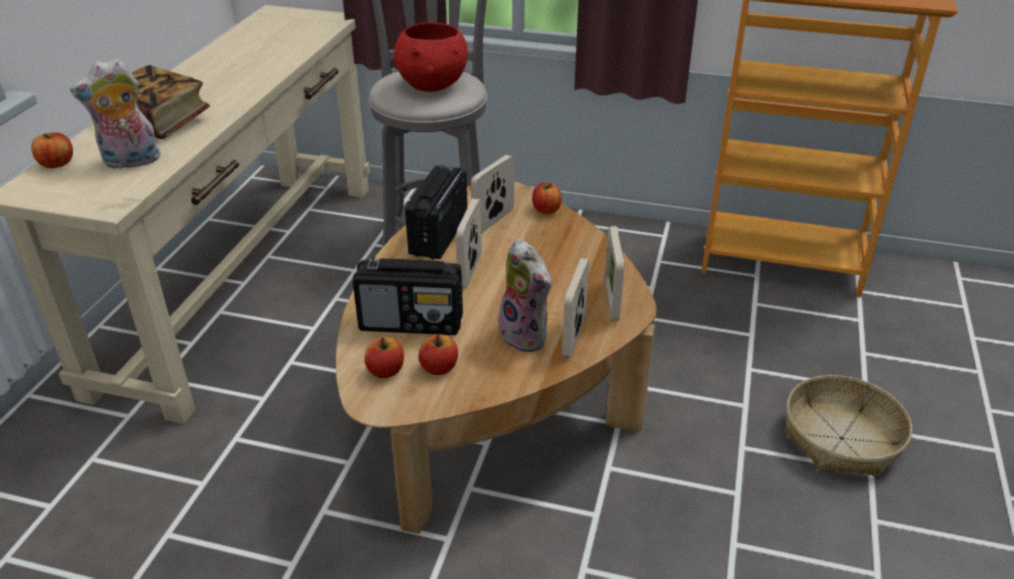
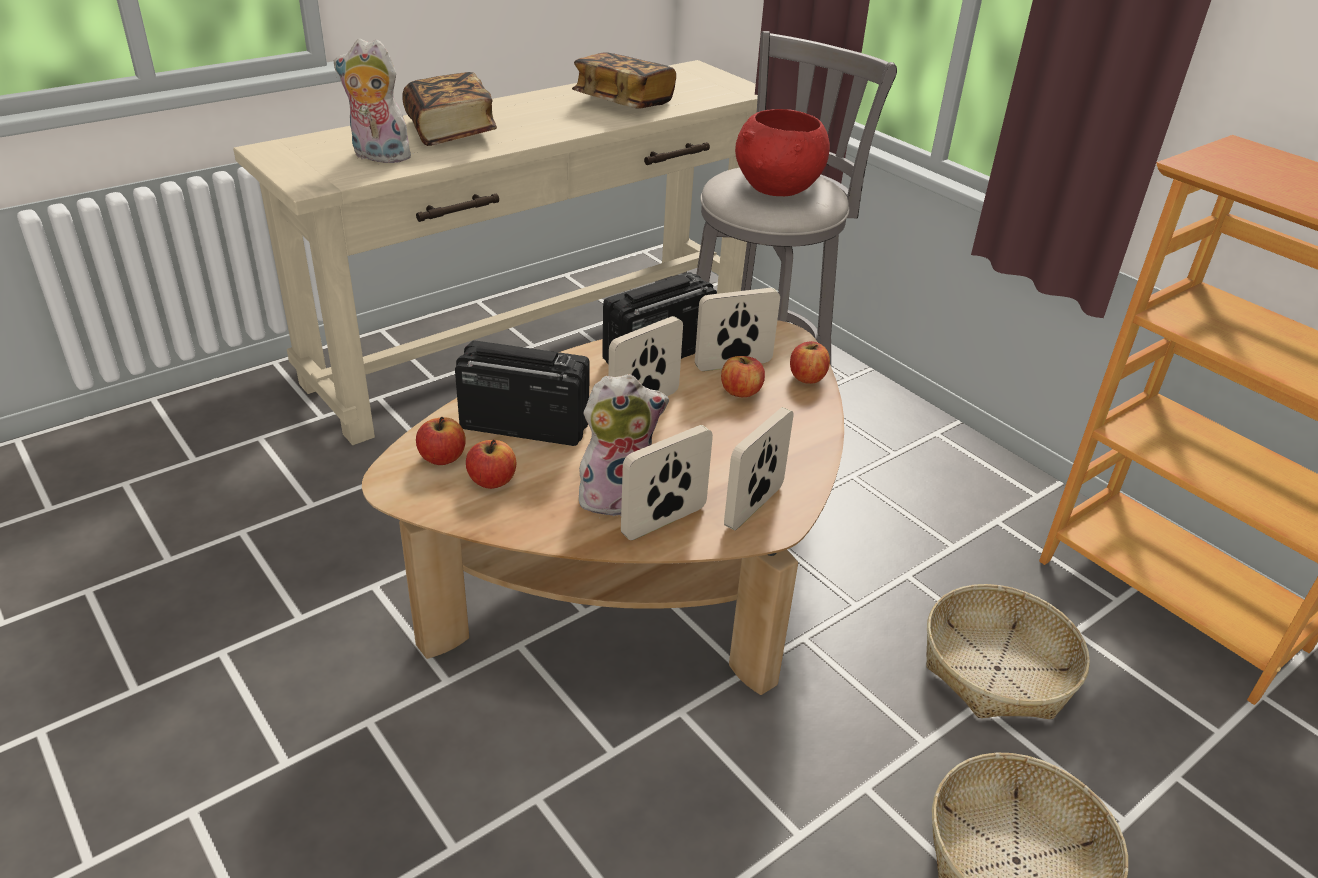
camera: 35 degrees right, 0 degrees up
(57, 164) = (324, 138): apple -> apple (741, 391)
(260, 54) = (623, 102): none -> book
(412, 323) = (523, 425): radio -> radio turned 150 degrees clockwise
(527, 336) = (617, 495): plush toy -> plush toy turned 105 degrees counterclockwise
(739, 345) = (997, 669): none -> basket

